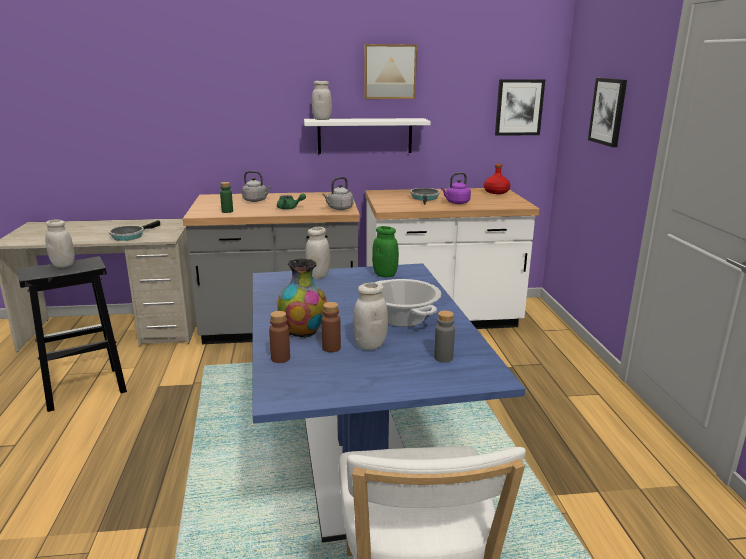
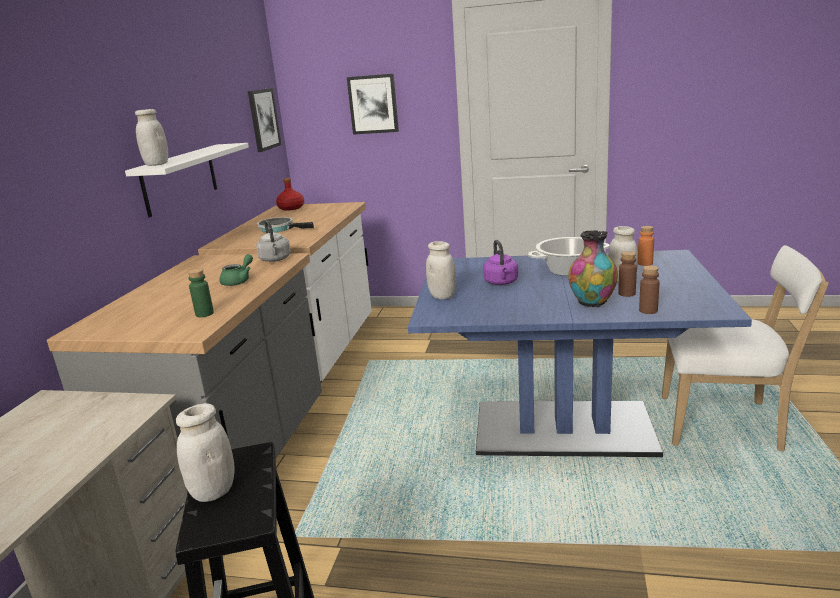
camera: 70 degrees left, 0 degrees up
(130, 236) = (81, 441): frying pan -> none
(256, 200) = (163, 299): grey kettle -> none
(385, 275) = (456, 272): green jar -> none
(389, 71) = (180, 91): picture -> none
(443, 358) = (645, 263): grey bottle -> orange bottle
(456, 203) = (313, 220): purple kettle -> purple kettle (501, 283)

